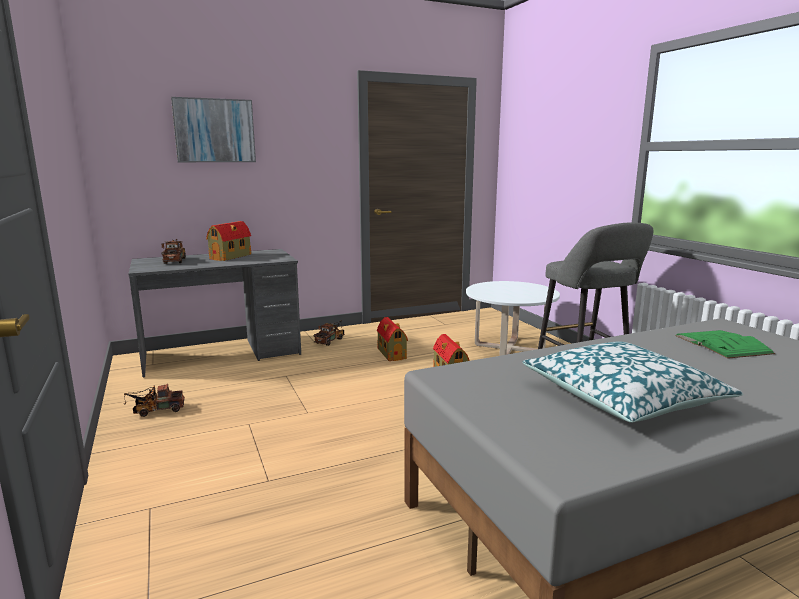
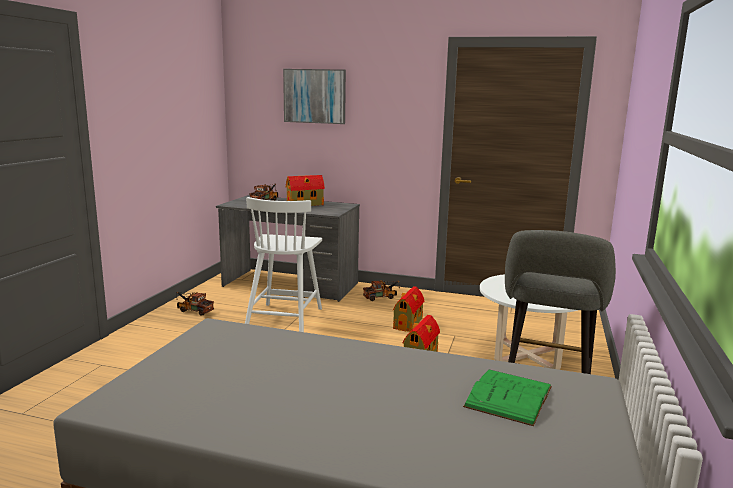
camera: 40 degrees right, 0 degrees up
(278, 385) = (284, 319): none -> white chair
(623, 398) = (269, 390): pillow -> none

